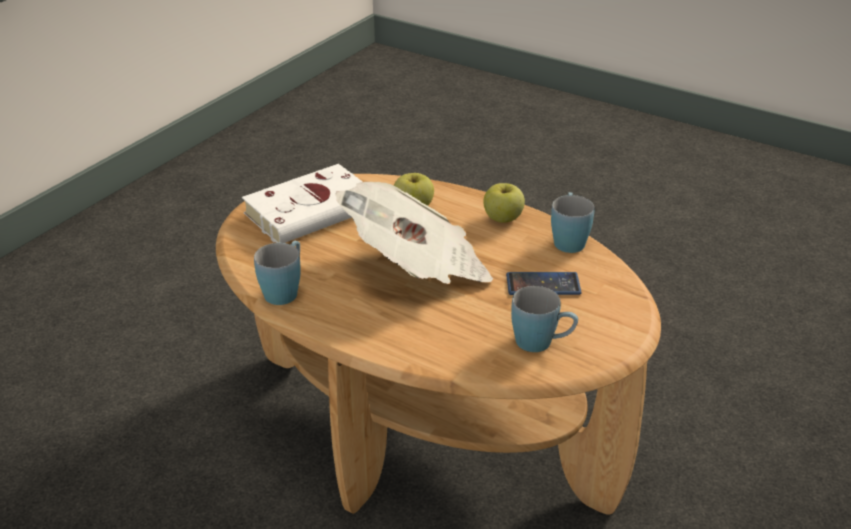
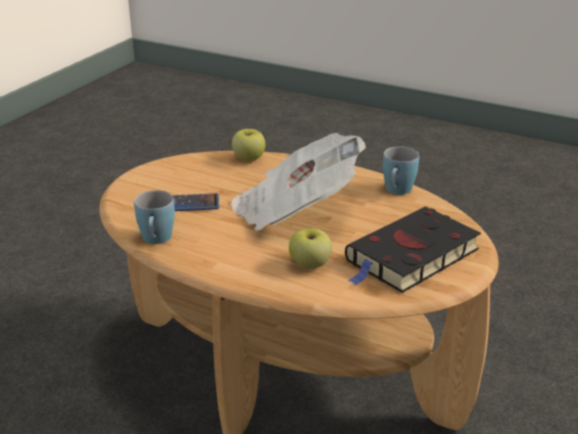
camera: 175 degrees right, 5 degrees down
(314, 210) = (410, 257): white book -> black book
(503, 219) = (217, 257): apple -> apple (248, 158)
(542, 343) = (197, 169): blue mug -> none

